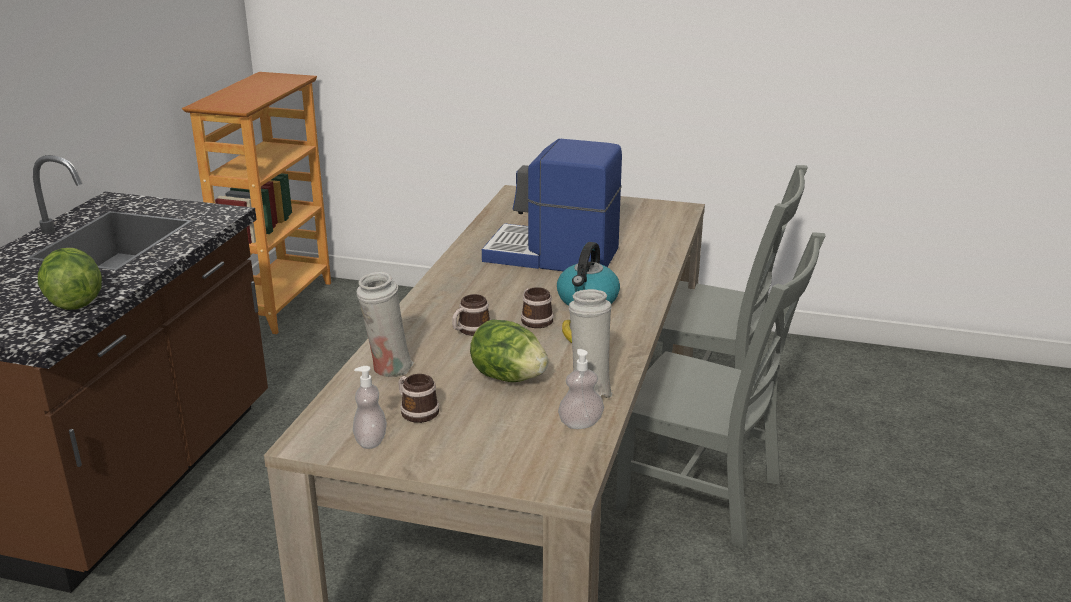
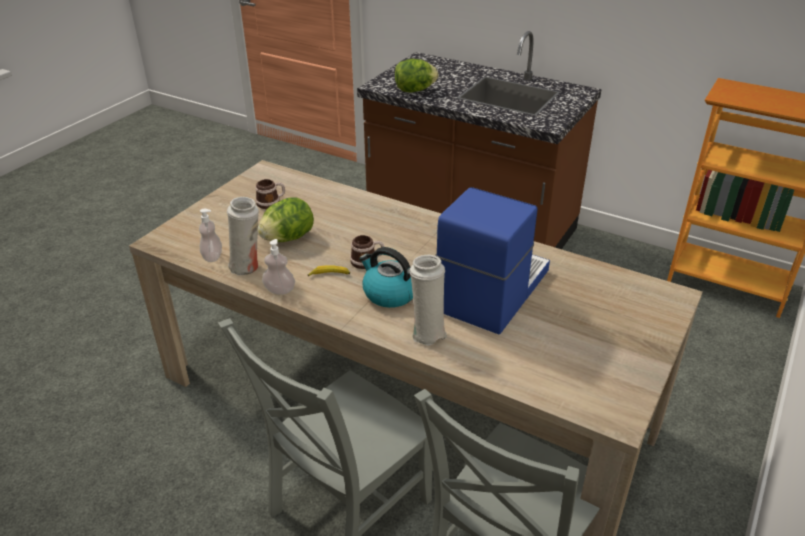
camera: 105 degrees right, 10 degrees up
(371, 441) = (251, 187): soap dispenser -> soap dispenser (279, 290)
(388, 369) = (328, 197): white vase -> white vase (427, 333)
(470, 330) = (364, 231): mug -> none

